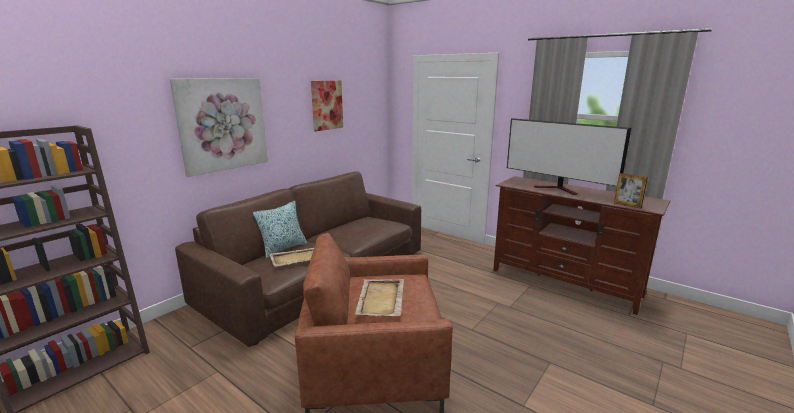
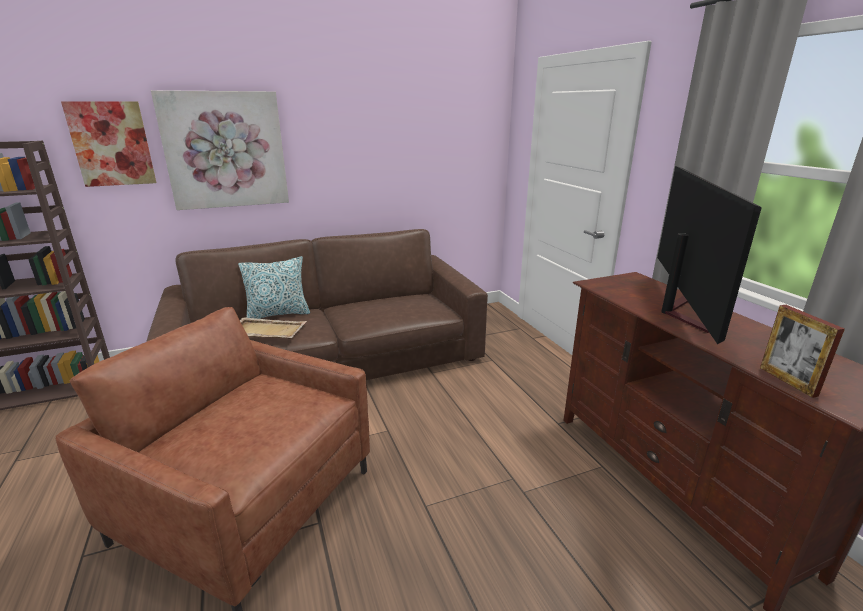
camera: 30 degrees right, 5 degrees up
(326, 105) = (389, 132): picture -> picture (112, 144)
(380, 299) = (229, 420): beige tray -> none
(558, 189) = (678, 312): television -> television turned 150 degrees counterclockwise

